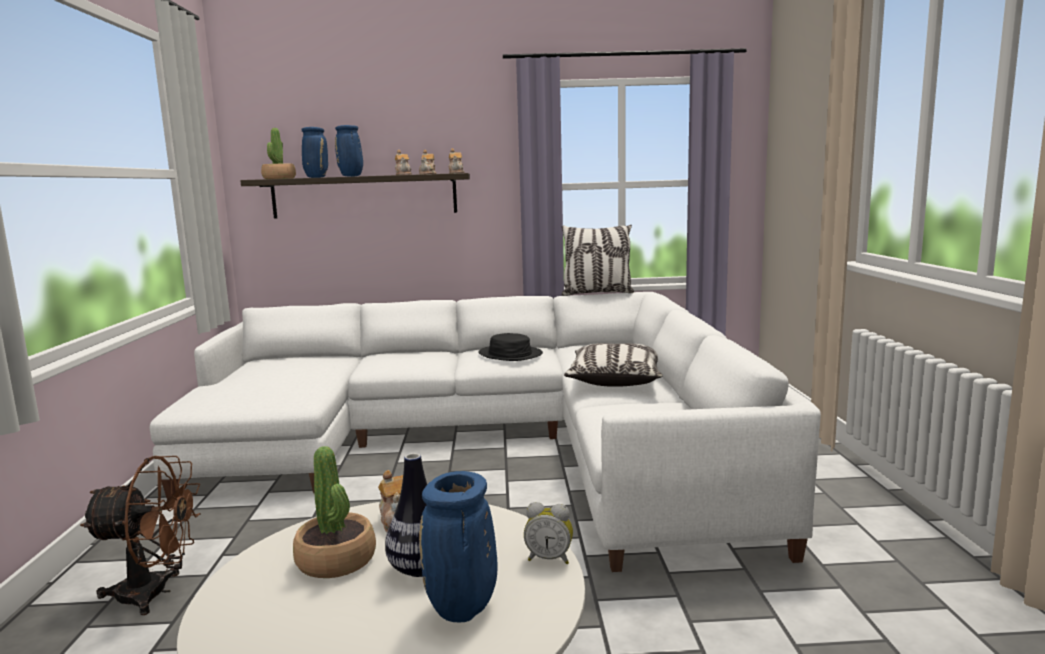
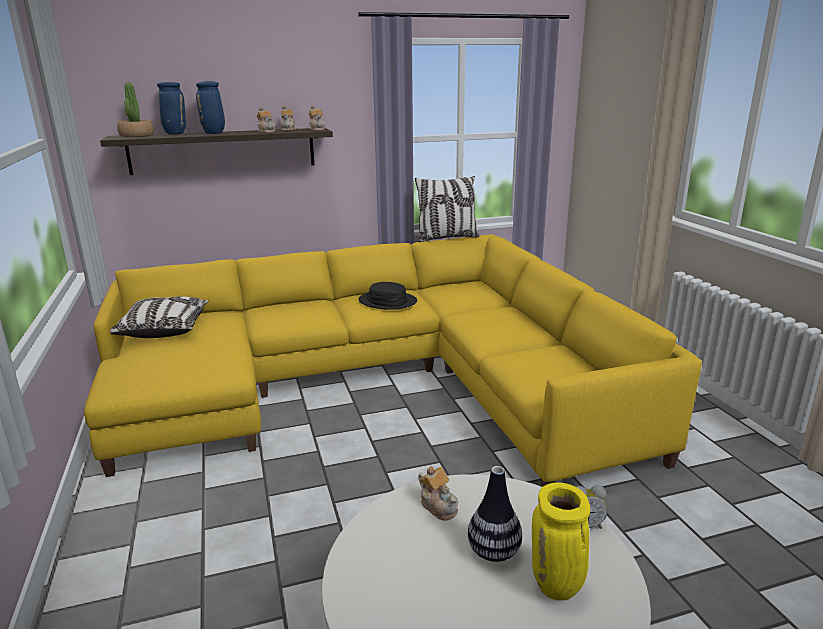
camera: 15 degrees left, 10 degrees up
(155, 593) = (164, 579): brown fan -> none
(336, 560) = (418, 554): potted plant -> none
(463, 610) = (557, 586): blue vase -> yellow vase
(488, 444) = (378, 383): white sofa -> yellow sofa
(614, 380) = (495, 325): pillow -> pillow (164, 329)

